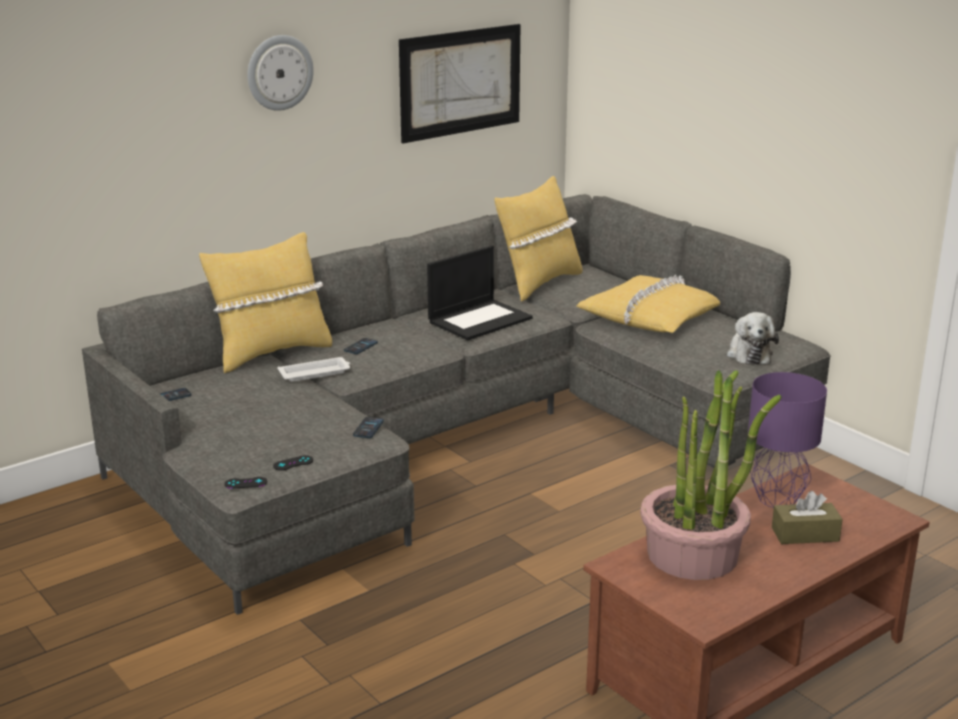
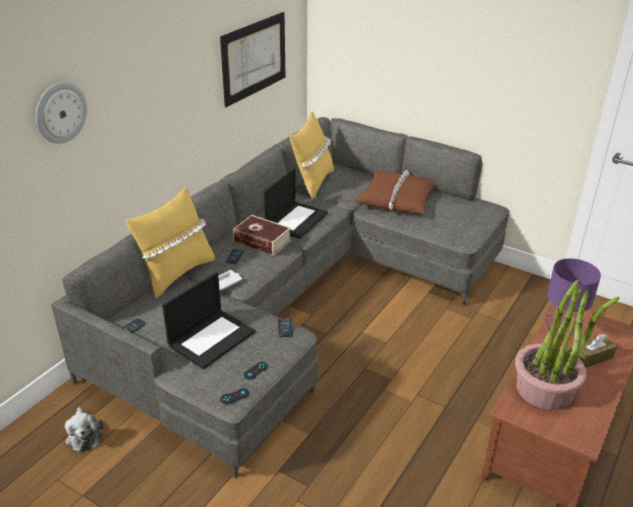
camera: 20 degrees left, 10 degrees up
(263, 422) = (212, 338): none -> laptop
(279, 72) = (153, 75): wall clock -> wall clock (60, 112)
(412, 336) = (262, 241): none -> book
(652, 317) = (397, 199): yellow pillow -> brown pillow
(748, 353) = (470, 219): plush toy -> plush toy (84, 435)

